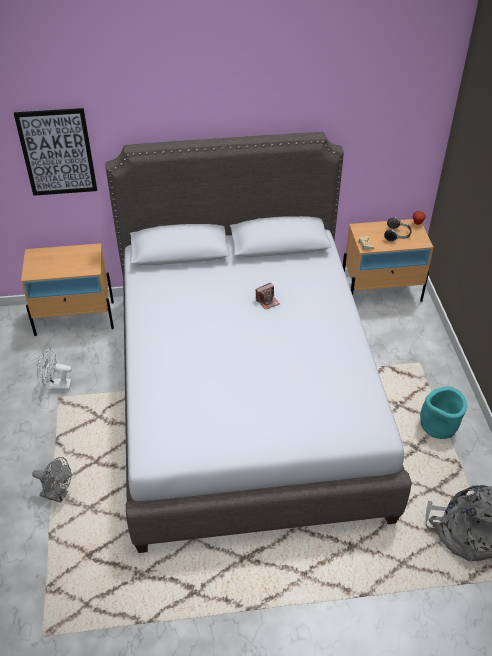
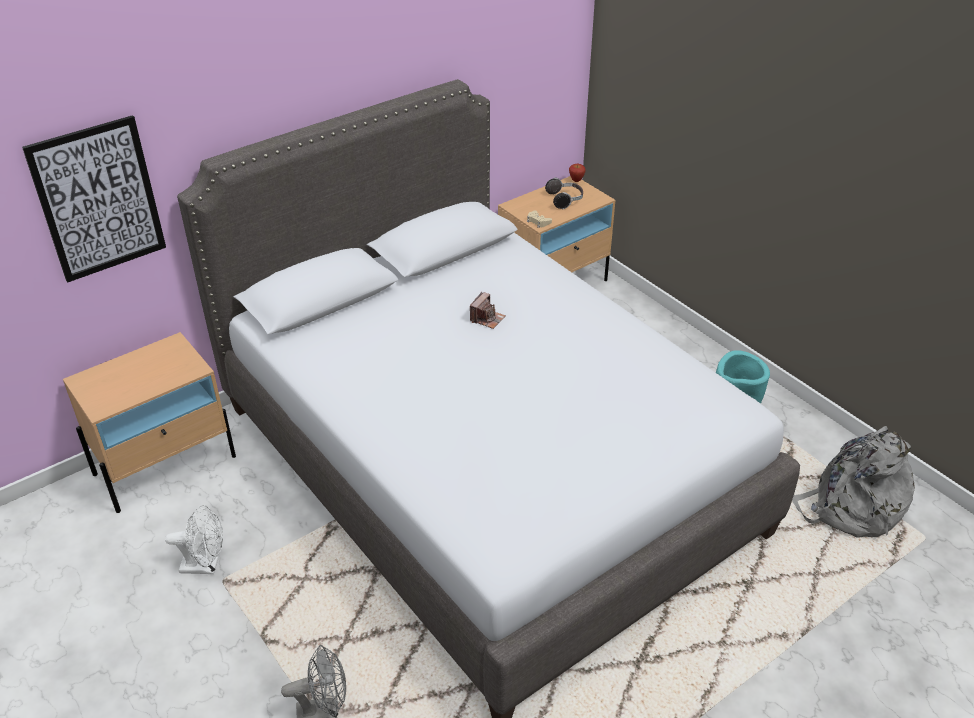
camera: 30 degrees left, 5 degrees down
(56, 385) = (205, 566): white fan -> white fan turned 150 degrees counterclockwise

